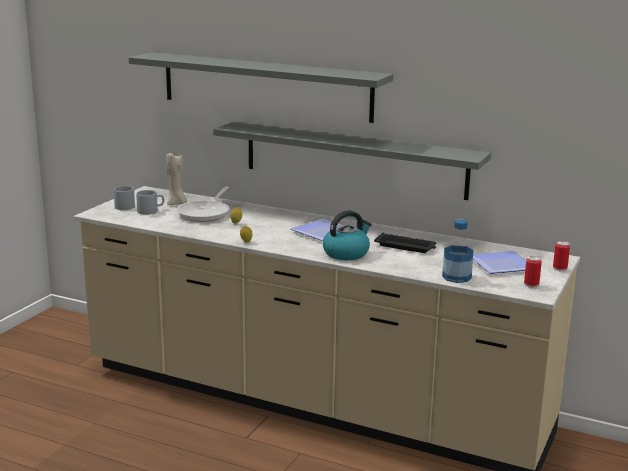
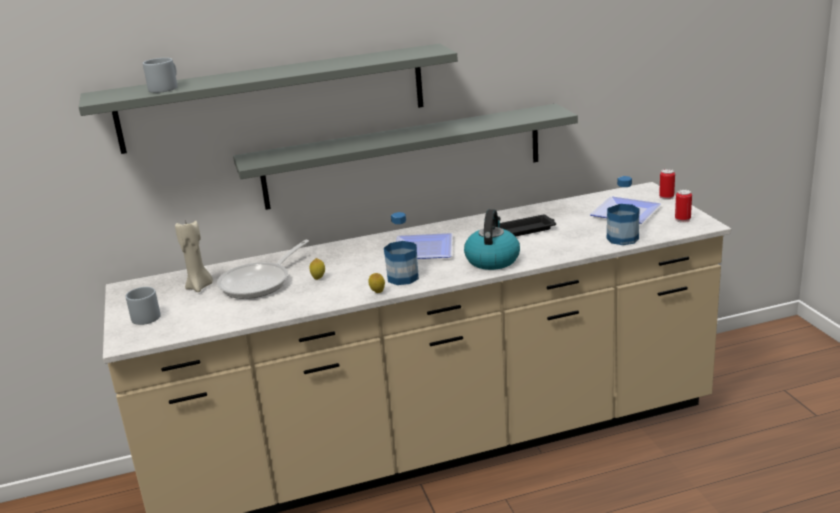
camera: 40 degrees left, 5 degrees up
(151, 211) = (189, 308): grey mug -> grey mug (165, 87)
(206, 213) = (260, 282): frying pan -> frying pan turned 60 degrees clockwise
(276, 241) = (403, 277): none -> bottle

